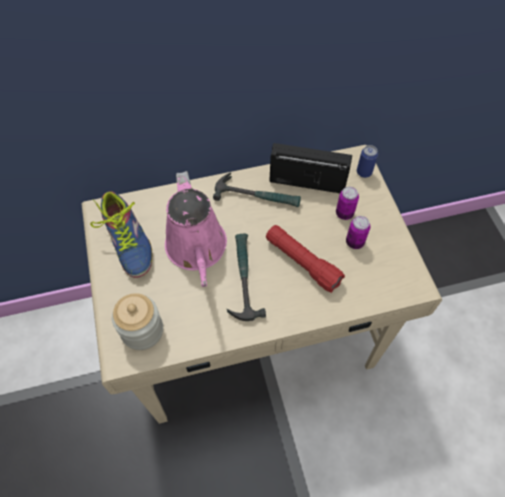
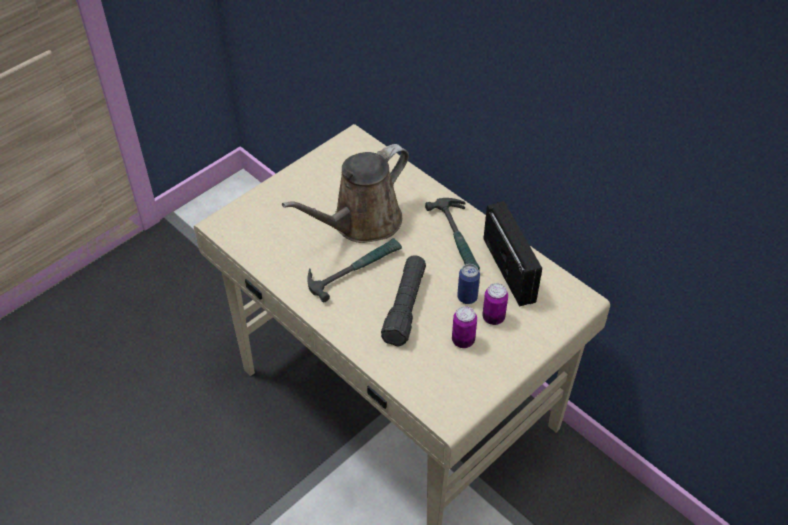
camera: 60 degrees right, 10 degrees down
(128, 240) = (336, 172): shoe -> none
(142, 330) = (254, 225): jar -> none
(197, 249) = (361, 223): pink watering can -> brown watering can
(302, 262) = (405, 307): red flashlight -> black flashlight
(364, 172) = (564, 313): can -> can (467, 297)

